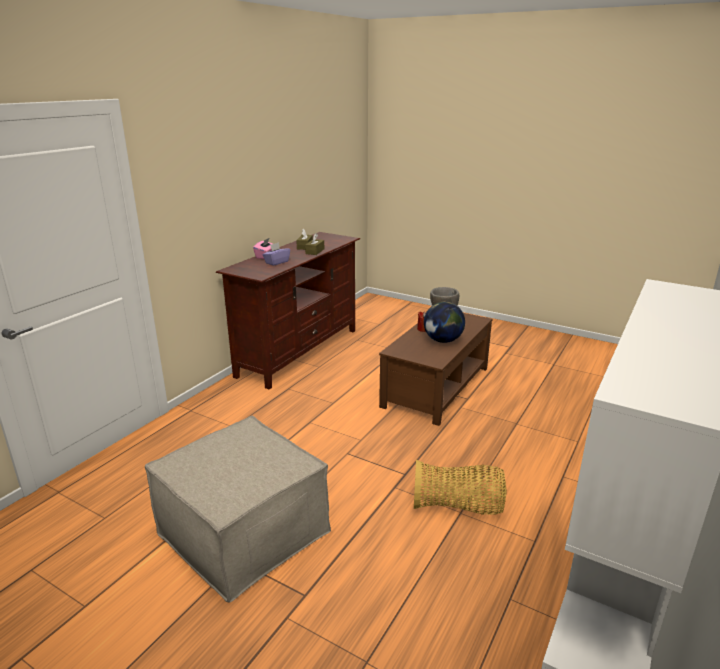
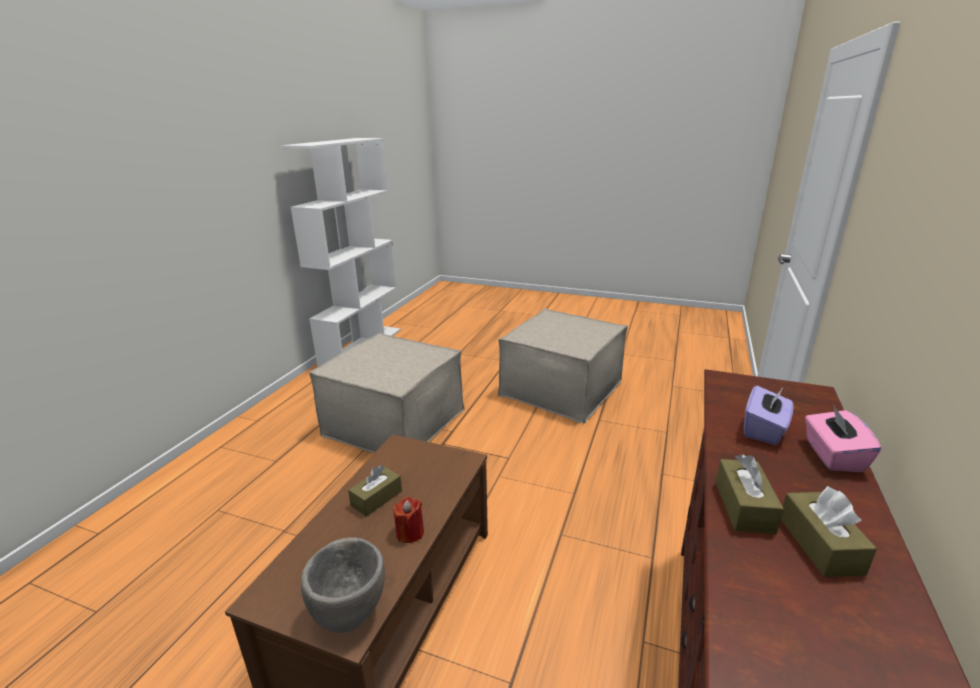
camera: 170 degrees right, 0 degrees up
(443, 340) = (376, 498): globe -> brown tissue box
(458, 506) = (395, 422): basket -> beige ottoman

